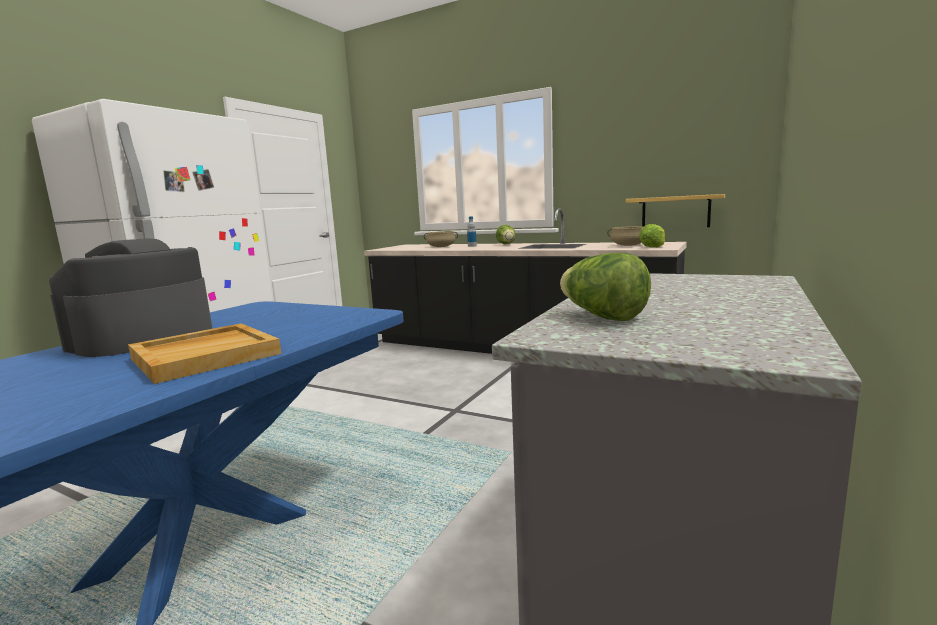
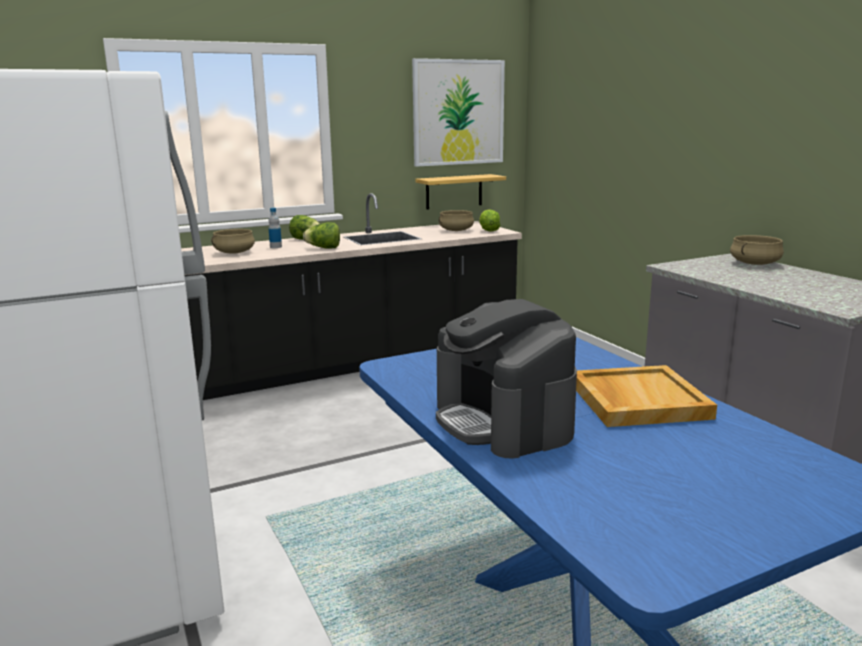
camera: 55 degrees left, 5 degrees up
(602, 317) = (805, 295): lettuce -> lettuce (324, 248)
(684, 131) = (458, 112): none -> picture
(750, 286) = (755, 263): none -> beige cooking pot

